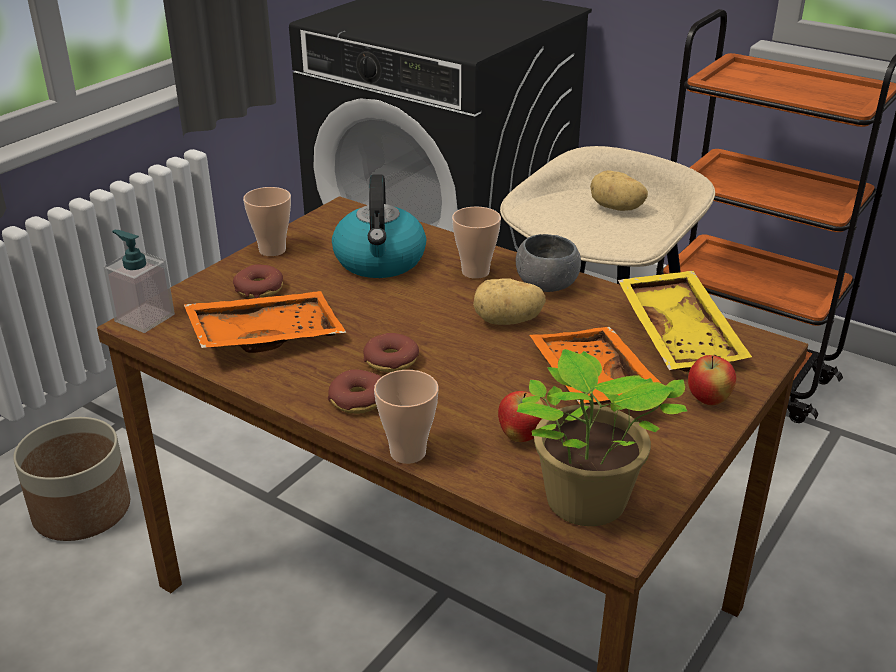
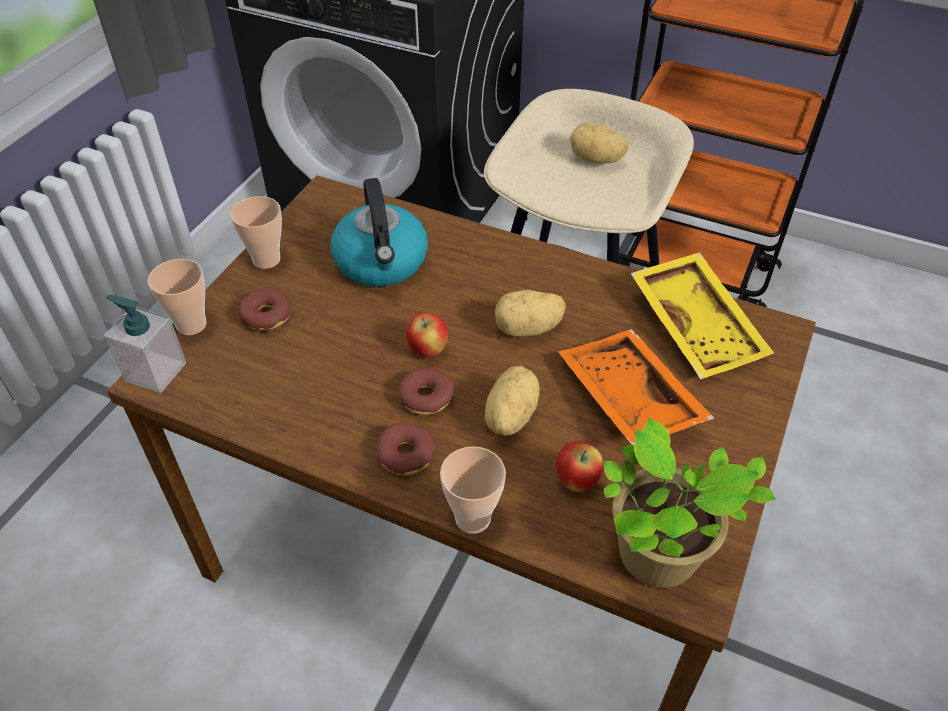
camera: 10 degrees left, 15 degrees up
(81, 511) = (104, 504): planter -> none
(266, 335) = (290, 379): orange tray -> none
(467, 382) = (508, 416): none -> potato
(475, 272) = (481, 266): cup -> cup (191, 325)
(547, 285) = (555, 276): grey bowl -> none
(708, 400) = (741, 408): apple -> apple (428, 350)

